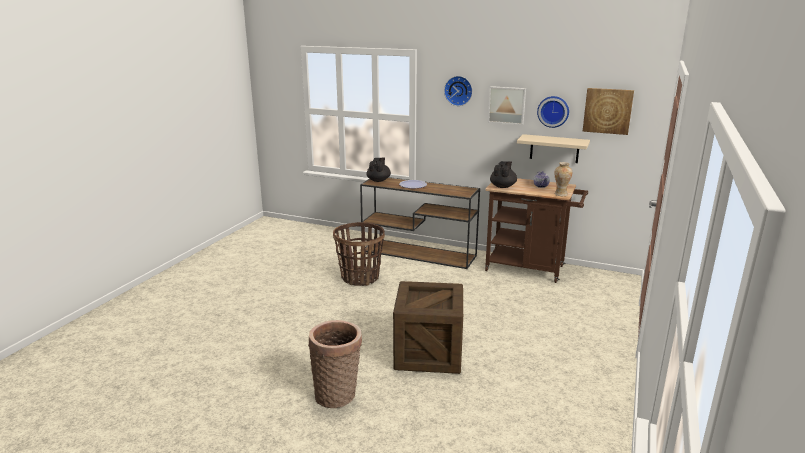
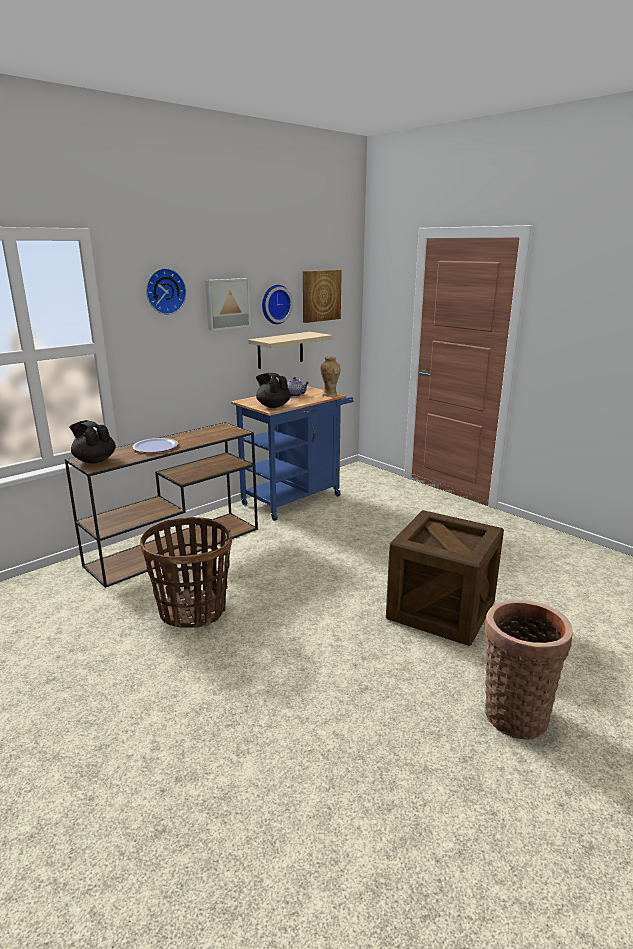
camera: 65 degrees left, 0 degrees up
(530, 269) = (296, 498): brown cart -> blue cart

